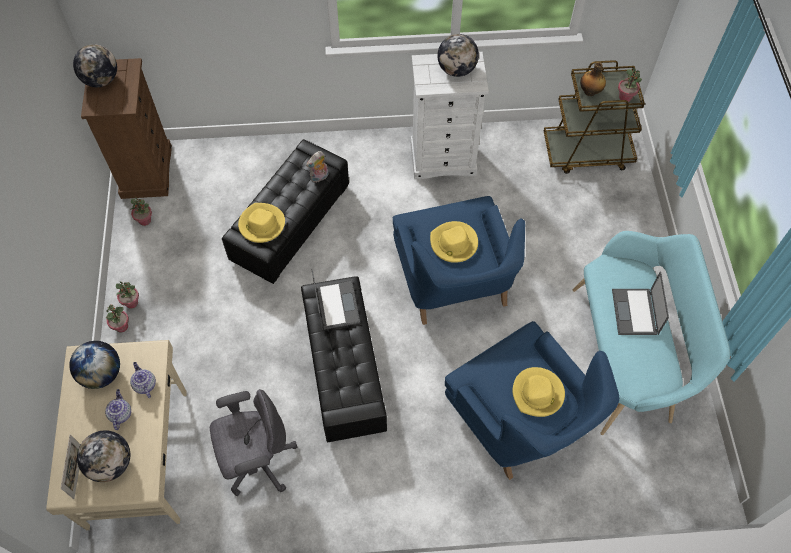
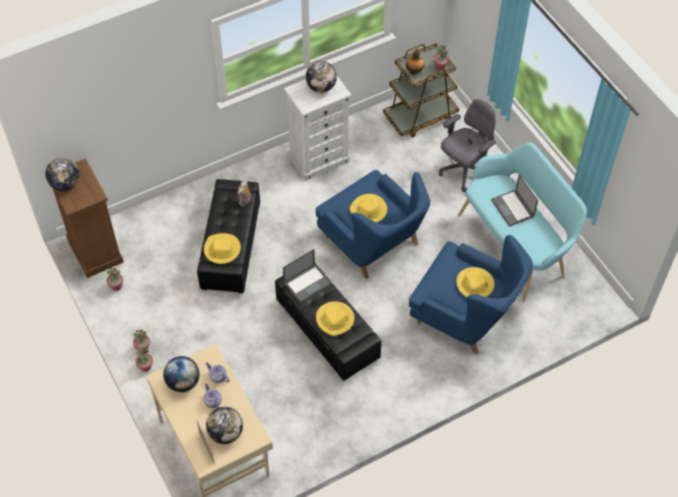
camera: 25 degrees left, 5 degrees down
(257, 460) = (300, 413): grey office chair -> grey office chair (464, 171)
(336, 304) = (307, 283): laptop -> laptop turned 90 degrees clockwise
(344, 364) = (335, 319): none -> yellow hat

